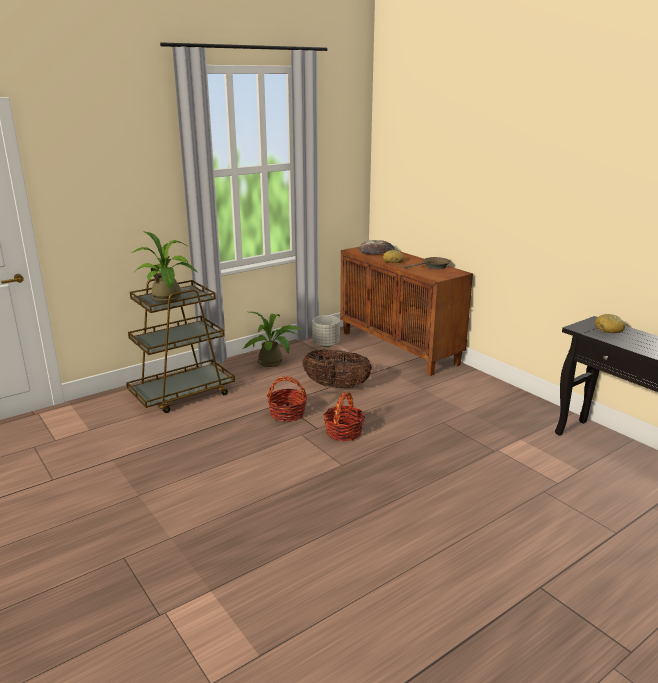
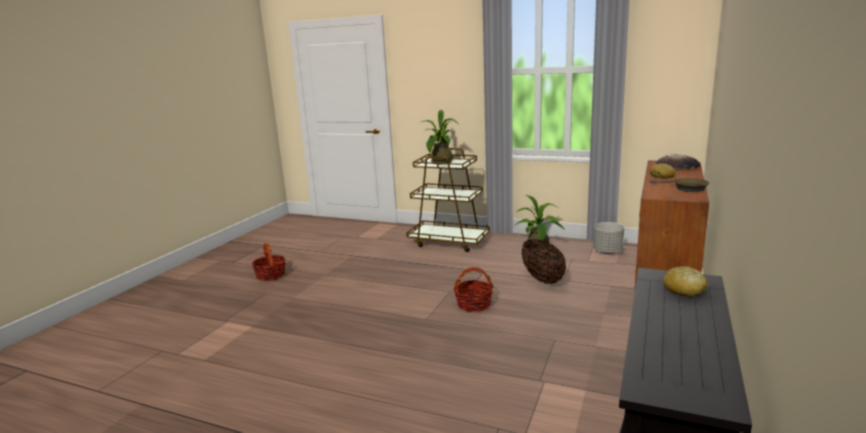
camera: 60 degrees right, 5 degrees down
(287, 414) = (471, 278): basket -> basket (271, 275)

